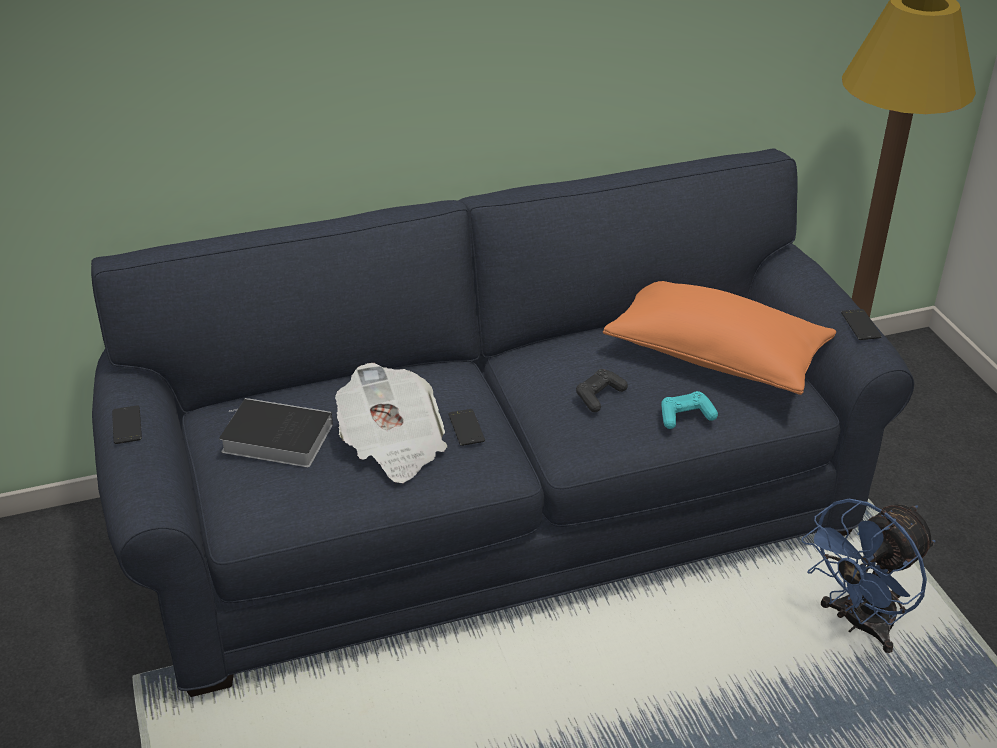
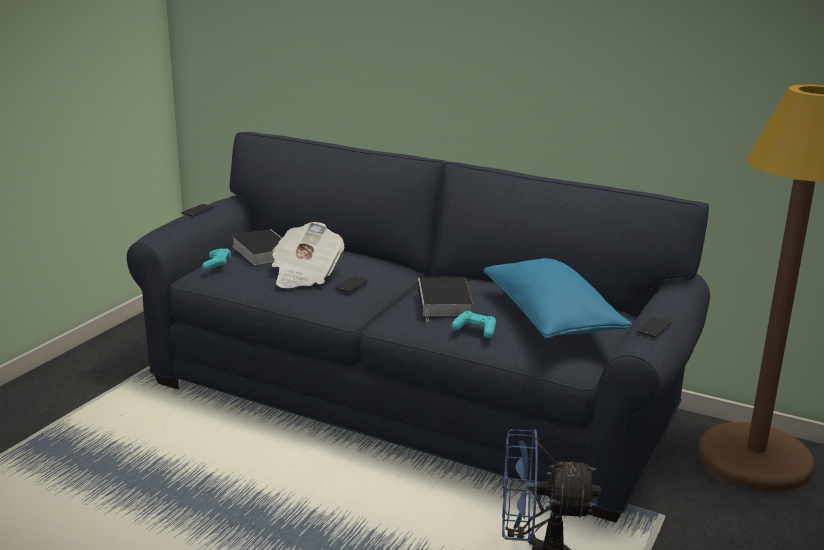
camera: 45 degrees right, 15 degrees down
(257, 494) = (217, 264): none -> turquoise game controller
(599, 396) = (444, 303): black game controller -> book
(716, 357) = (551, 318): orange pillow -> blue pillow

